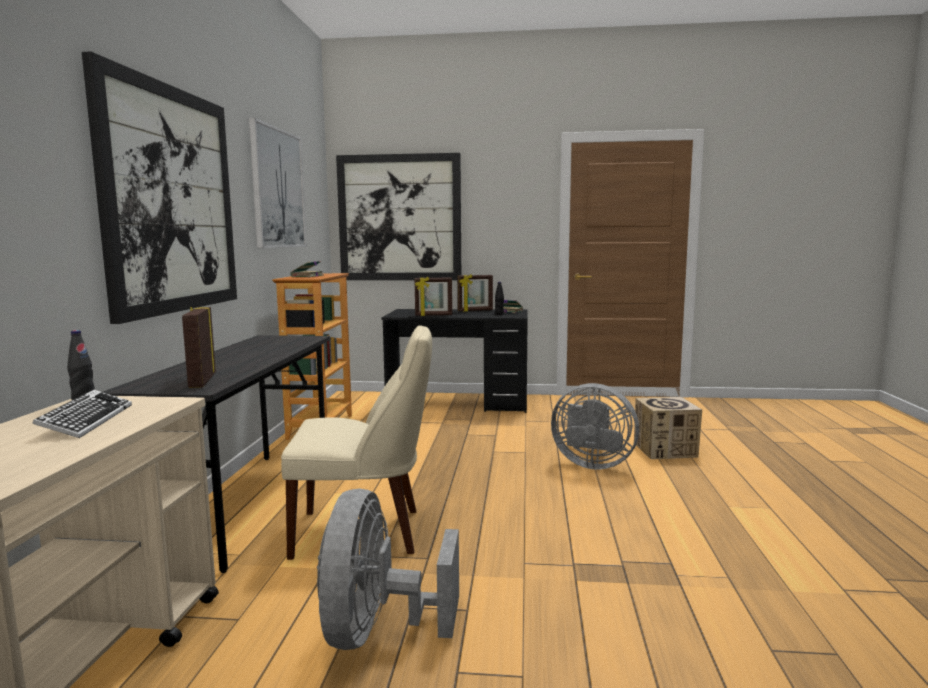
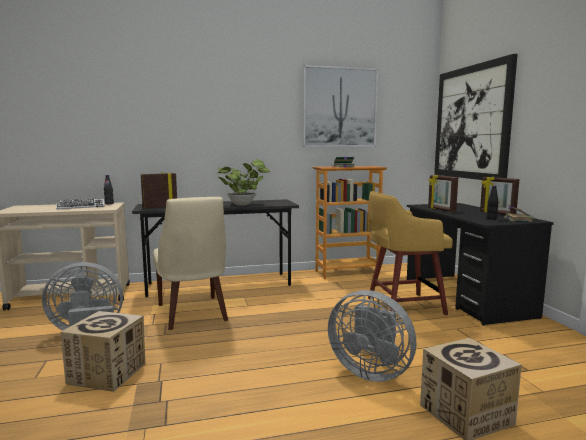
camera: 70 degrees right, 0 degrees up
(171, 200) = (210, 120): picture -> none
(274, 349) = (244, 204): none -> potted plant
(458, 426) = (402, 306): none -> yellow stool
(537, 603) = (107, 373): none -> cardboard box
(592, 463) = (370, 371): grey fan -> grey fan turned 60 degrees counterclockwise

